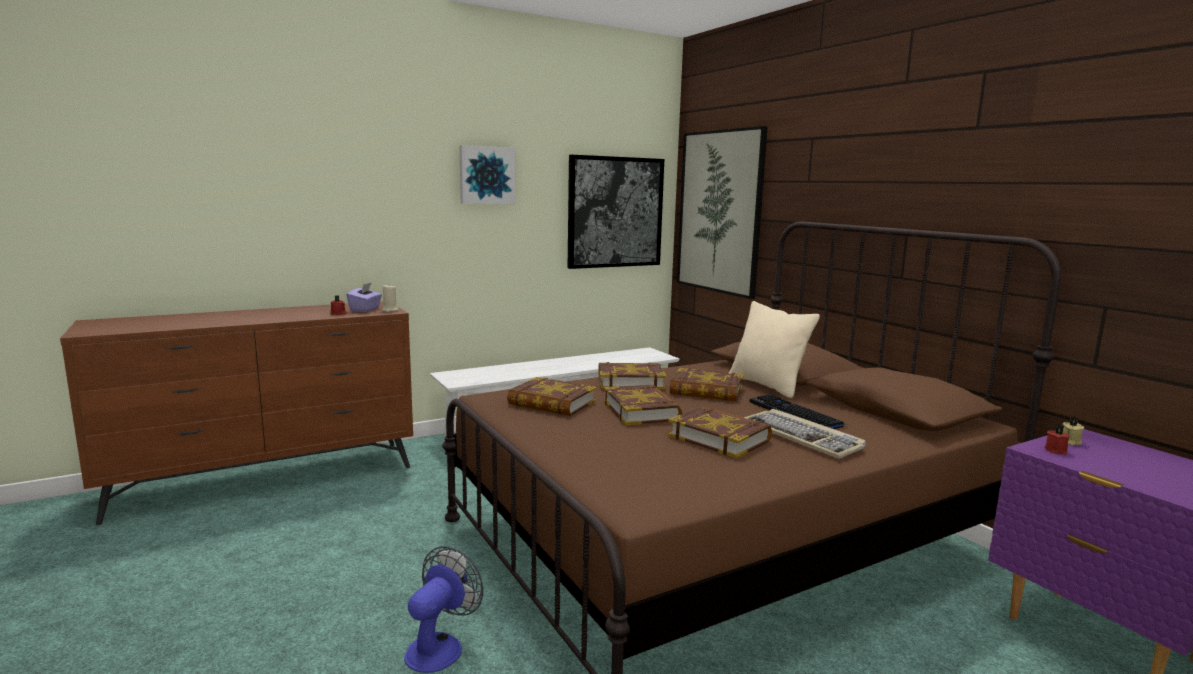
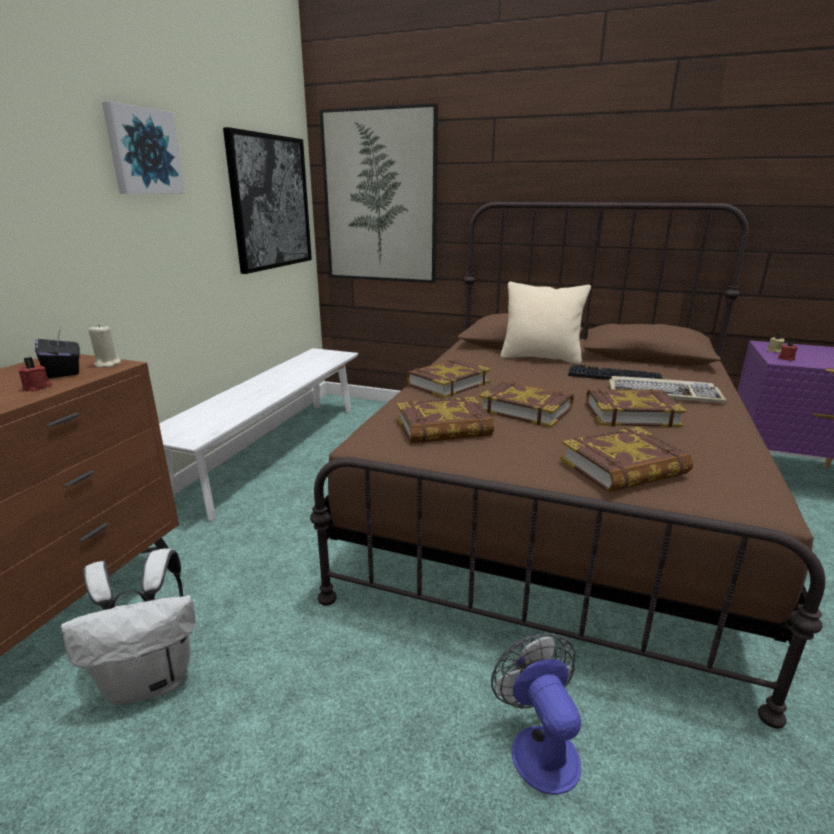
camera: 40 degrees left, 10 degrees up
(325, 512) = (152, 679): none -> white backpack
(365, 309) = (64, 371): purple tissue box -> black tissue box
(706, 391) = (519, 375): book -> book (624, 467)

